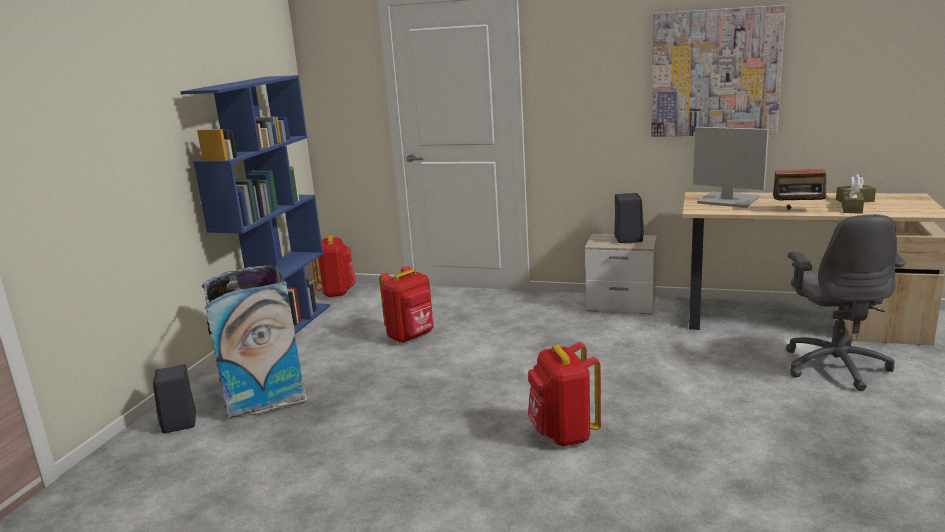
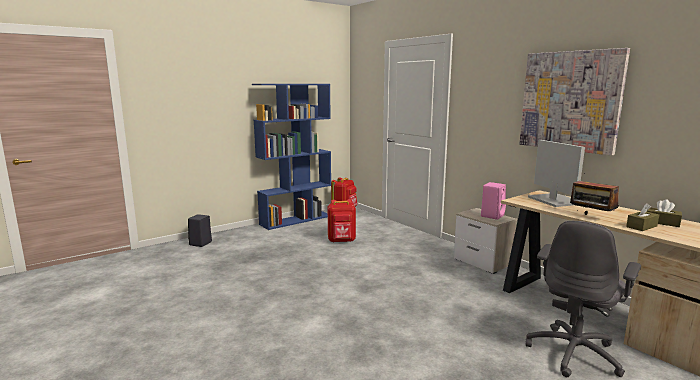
camera: 35 degrees right, 5 degrees down
(262, 392) = (245, 243): trash can -> none
(563, 434) = (328, 313): red backpack -> none
(627, 239) = (492, 216): black speaker -> pink speaker

